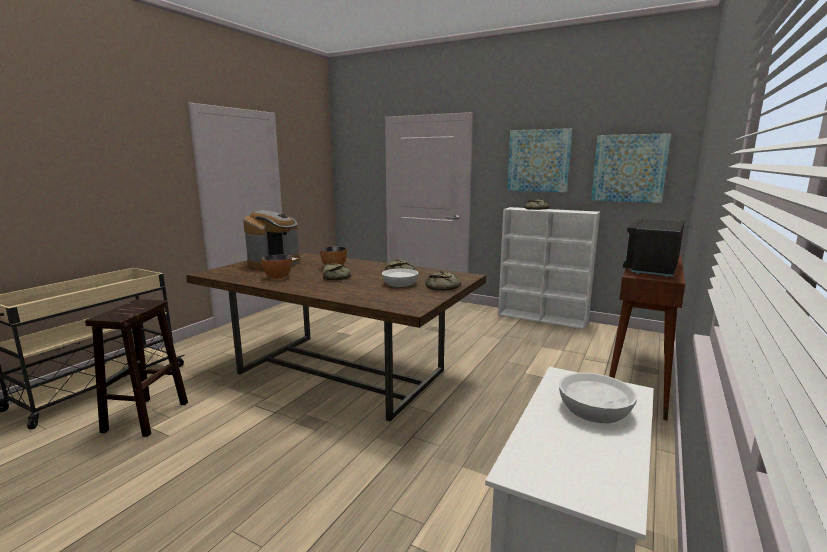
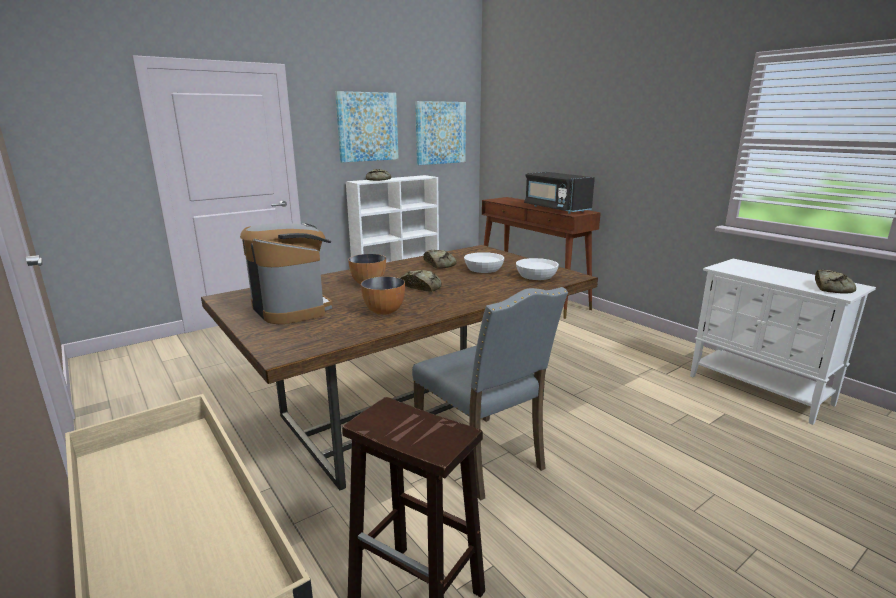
camera: 65 degrees left, 5 degrees up
(285, 410) = (482, 457): none -> grey chair
(443, 287) = (511, 259): bread -> bread (831, 288)
(593, 409) = (764, 271): white bowl -> white bowl (536, 276)

